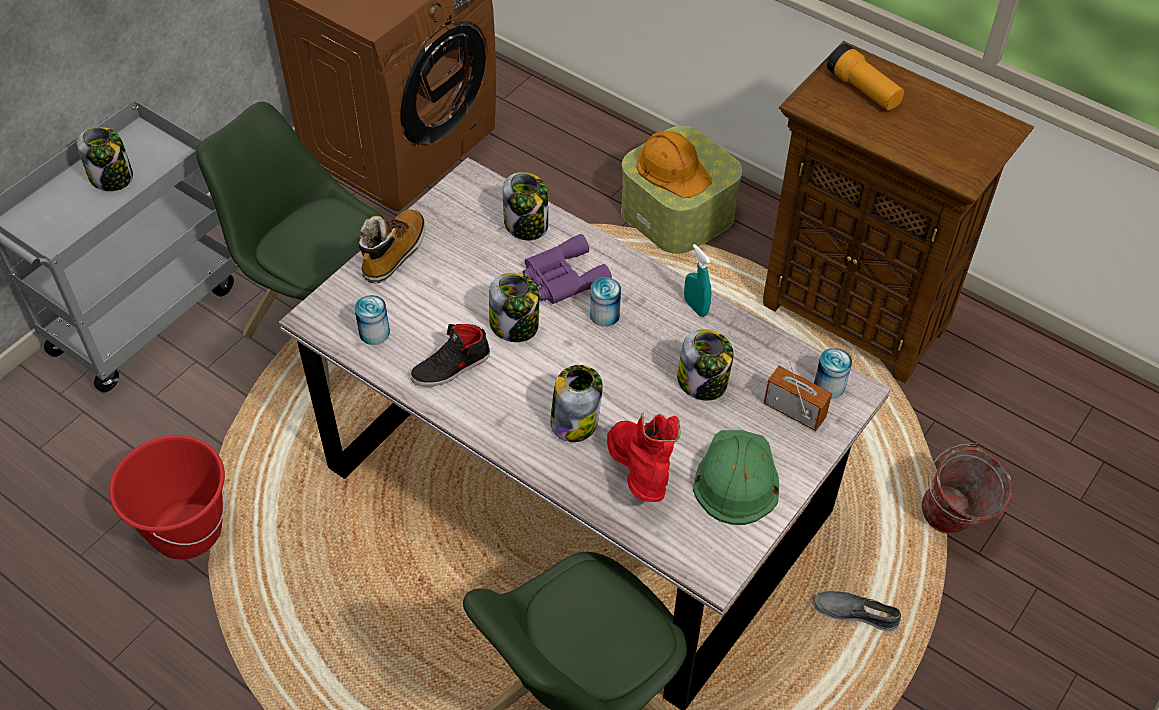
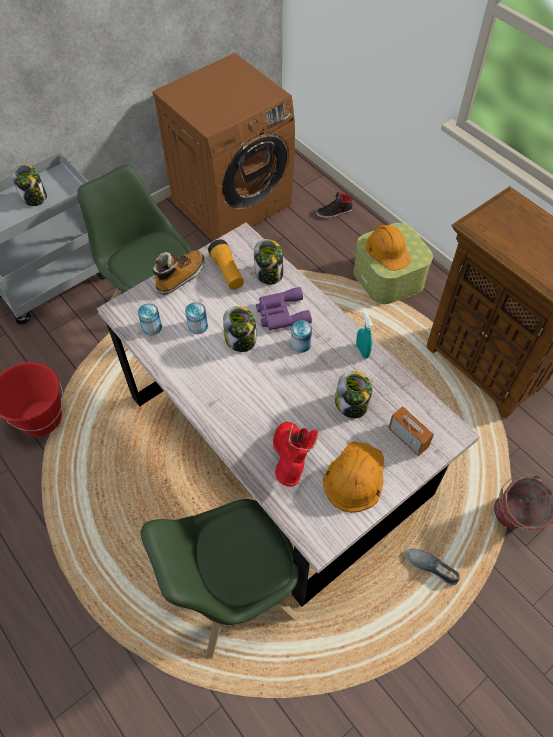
camera: 15 degrees right, 5 degrees up
(451, 367) = (192, 360): black shoe -> black shoe (334, 212)
(574, 421) = (259, 414): jar -> none
(736, 478) = (354, 477): green hard hat -> orange hard hat
(829, 385) = (437, 425): can -> can (198, 326)
(863, 90) = (513, 223): flashlight -> flashlight (227, 271)

